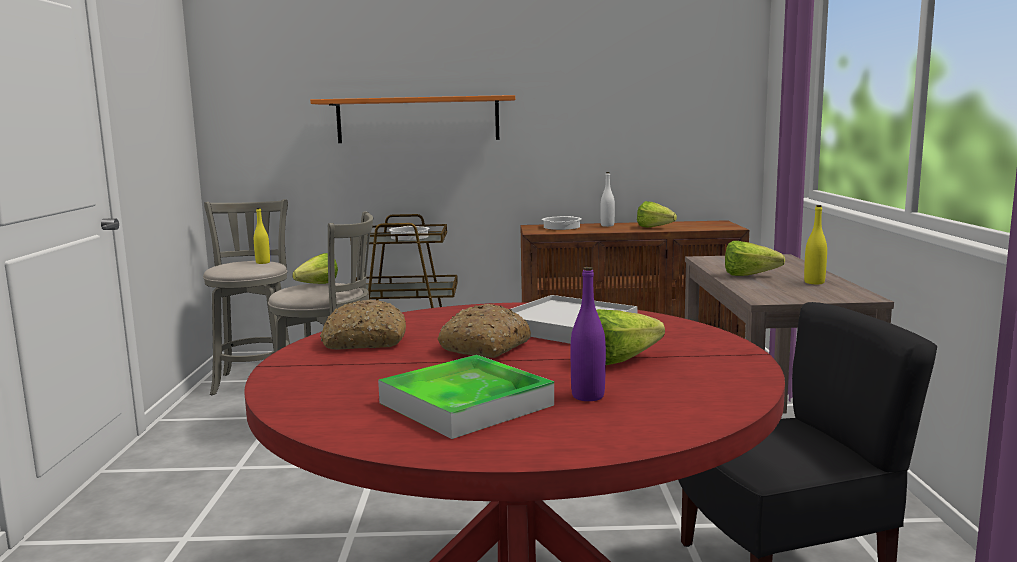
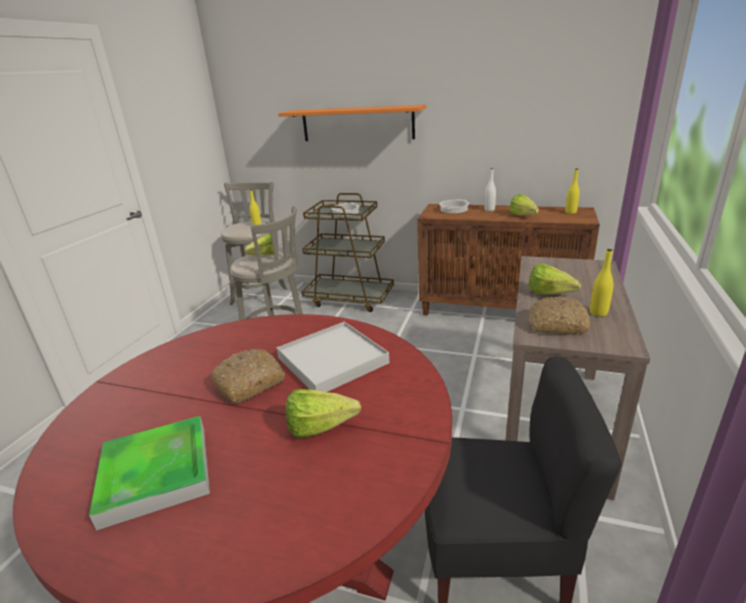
camera: 20 degrees right, 15 degrees up
(364, 341) = (185, 359): bread -> bread (556, 325)
(588, 396) = (245, 484): purple bottle -> none
(707, 223) = (570, 212): none -> yellow bottle

